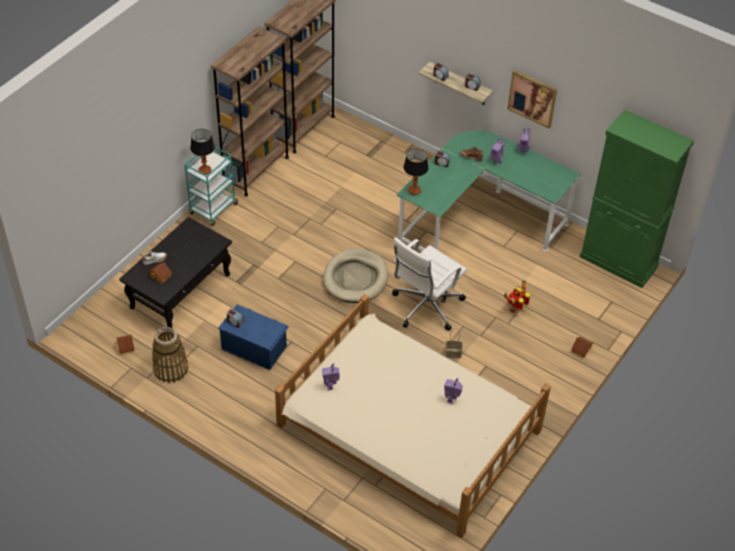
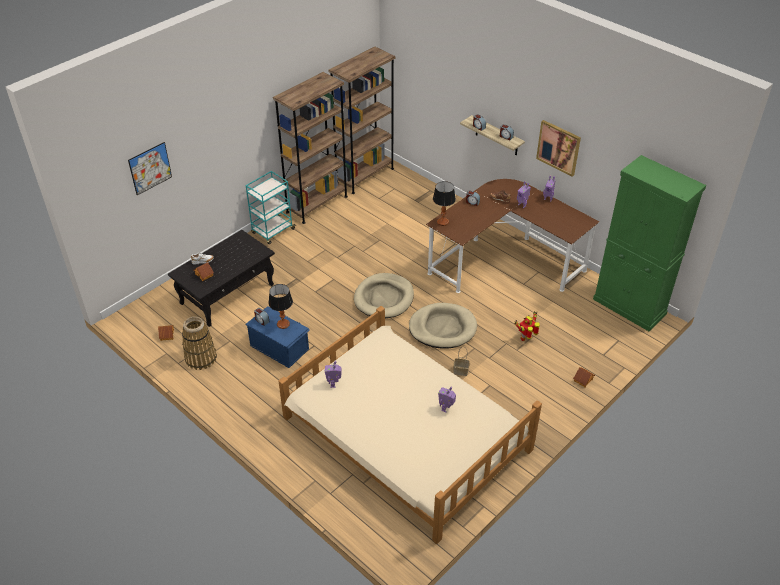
camera: 10 degrees right, 5 degrees down
(94, 167) = (150, 168): none -> picture
(204, 170) = (263, 192): table lamp -> table lamp (283, 324)
(425, 307) = (442, 328): white office chair -> beige dog bed
(478, 220) = (504, 260): green desk -> brown desk

